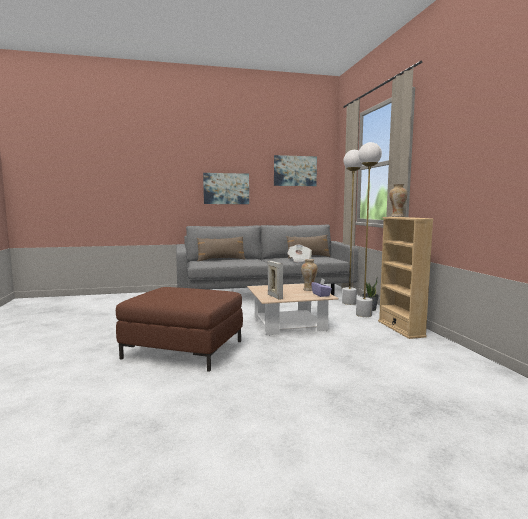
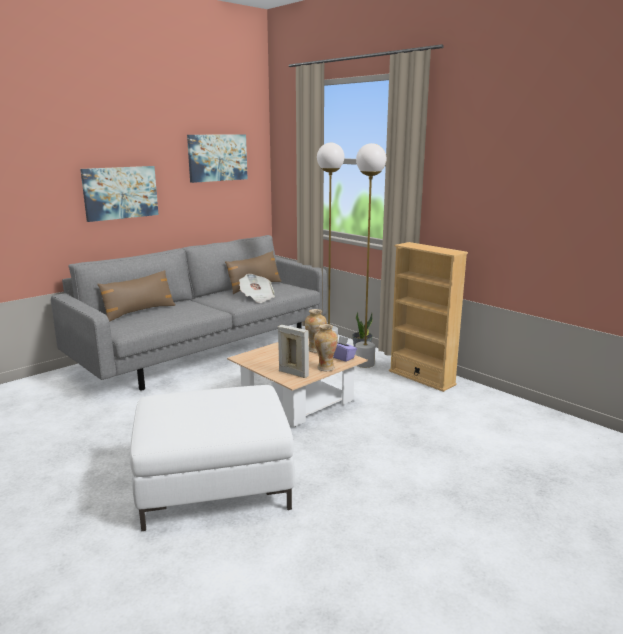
camera: 30 degrees left, 10 degrees up
(184, 349) = (215, 484): brown ottoman -> white ottoman
(397, 216) = (412, 244): vase -> vase (325, 368)

